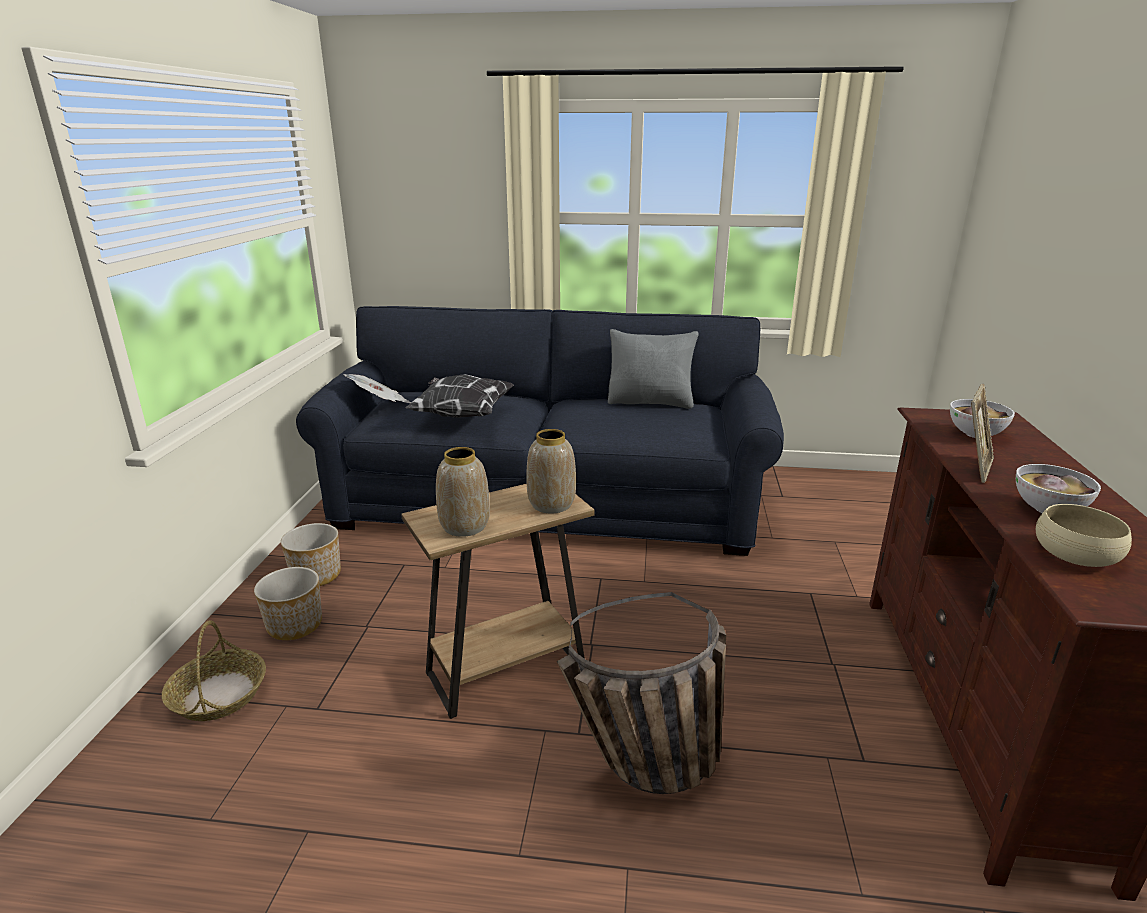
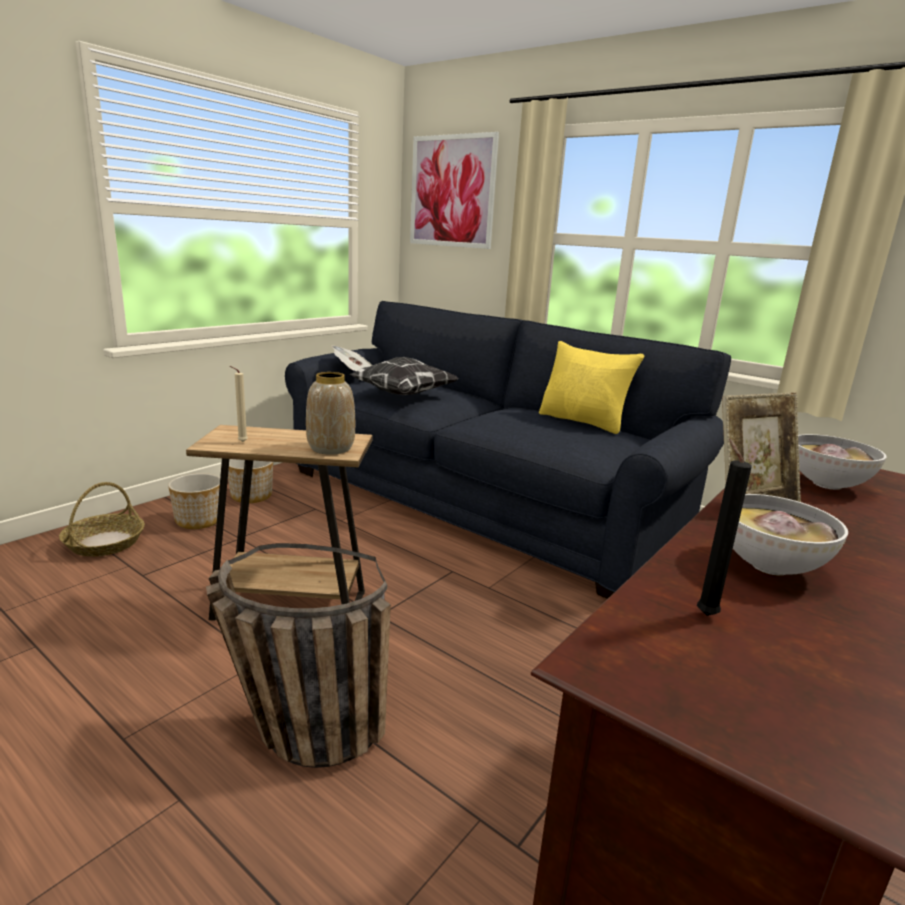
camera: 30 degrees right, 5 degrees down
(414, 169) = (452, 191): none -> picture
(464, 526) = (241, 442): vase -> beige candle
(651, 402) = (583, 422): grey pillow -> yellow pillow
(1075, 554) = (704, 613): beige bowl -> black candle

